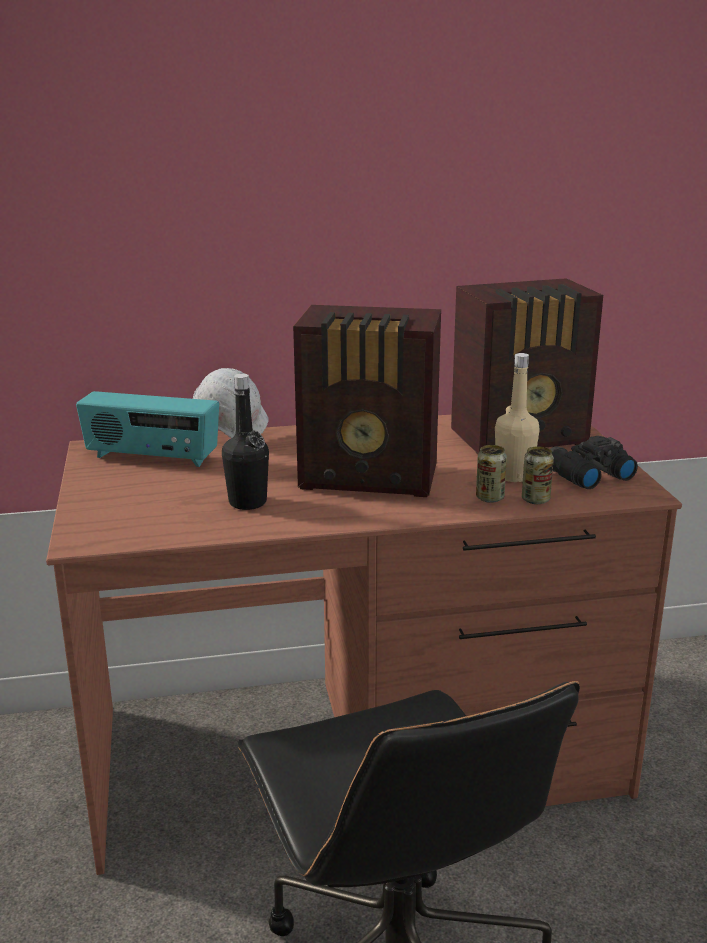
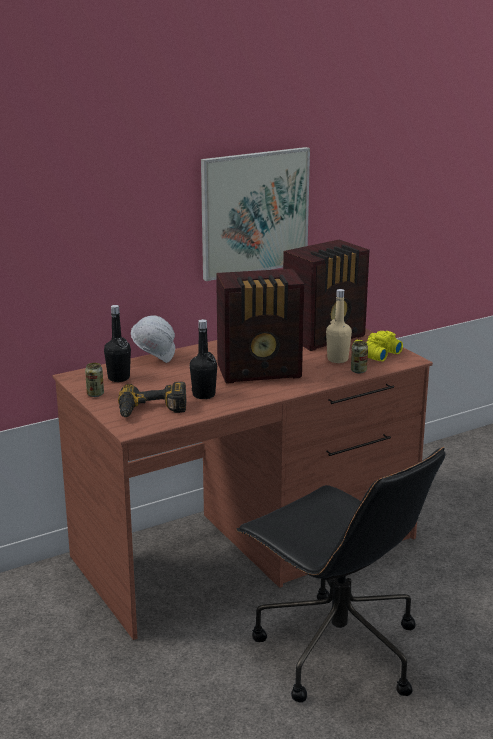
camera: 20 degrees left, 0 degrees up
(144, 516) = (151, 411): none -> power drill
(151, 458) = (119, 378): radio -> black bottle
(424, 222) = (254, 212): none -> picture
(490, 498) = (334, 373): can -> can (95, 394)
(586, 474) = (375, 353): black binoculars -> yellow binoculars

